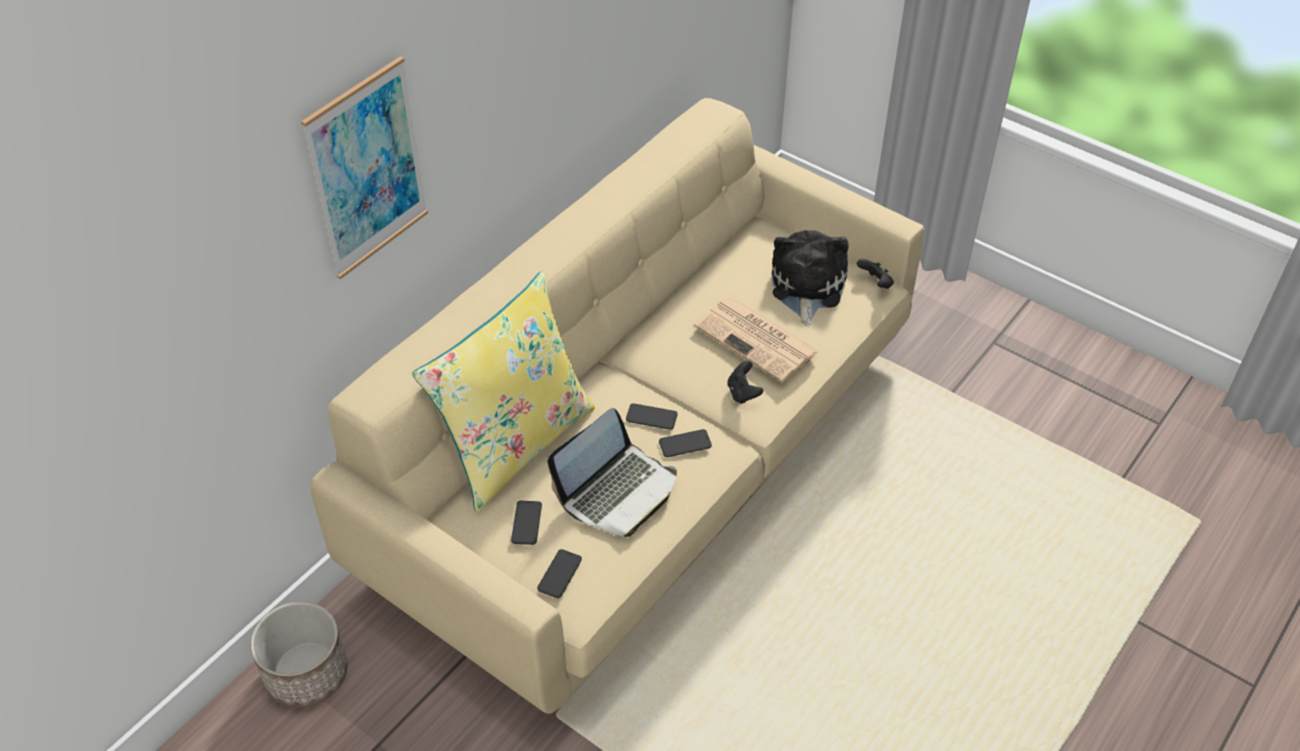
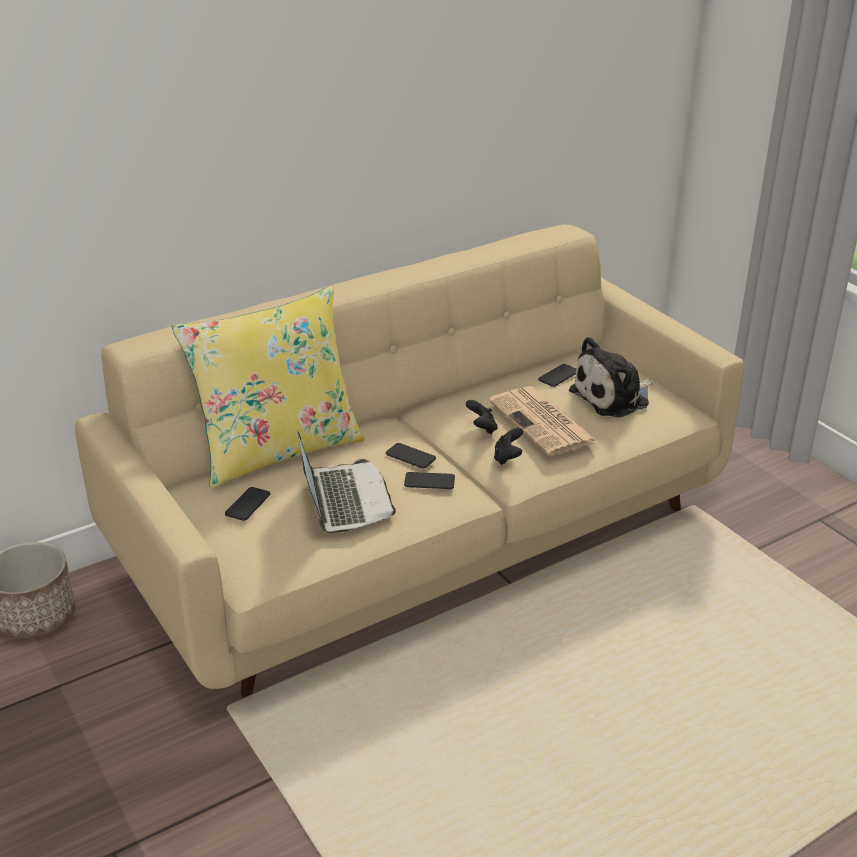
camera: 20 degrees right, 15 degrees down
(367, 169) = (174, 131): picture -> none
(559, 574) = (252, 547): phone -> phone (558, 376)
(617, 491) = (344, 500): laptop -> laptop turned 75 degrees counterclockwise
(806, 287) = (613, 397): plush toy -> plush toy turned 150 degrees counterclockwise
(875, 283) = (684, 408): black game controller -> black game controller (482, 428)

